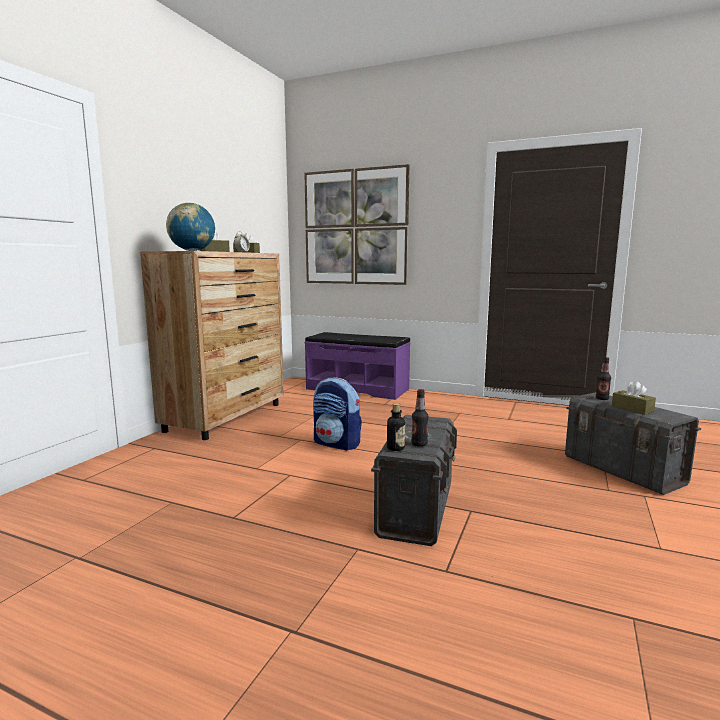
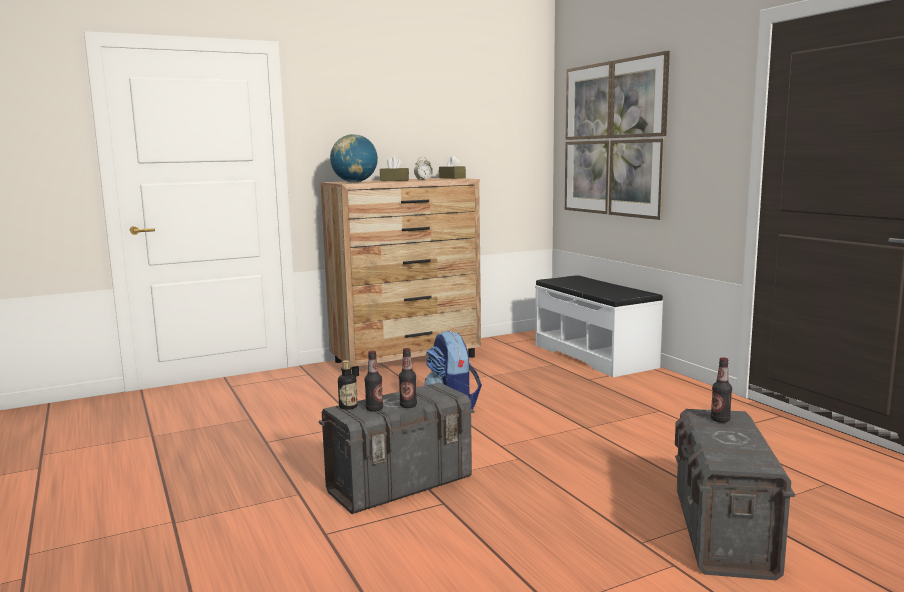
camera: 40 degrees right, 0 degrees up
(357, 389) = (594, 355): purple bench -> white bench
(435, 435) = (408, 406): none -> bottle
(632, 409) = (719, 440): brown tissue box -> none

